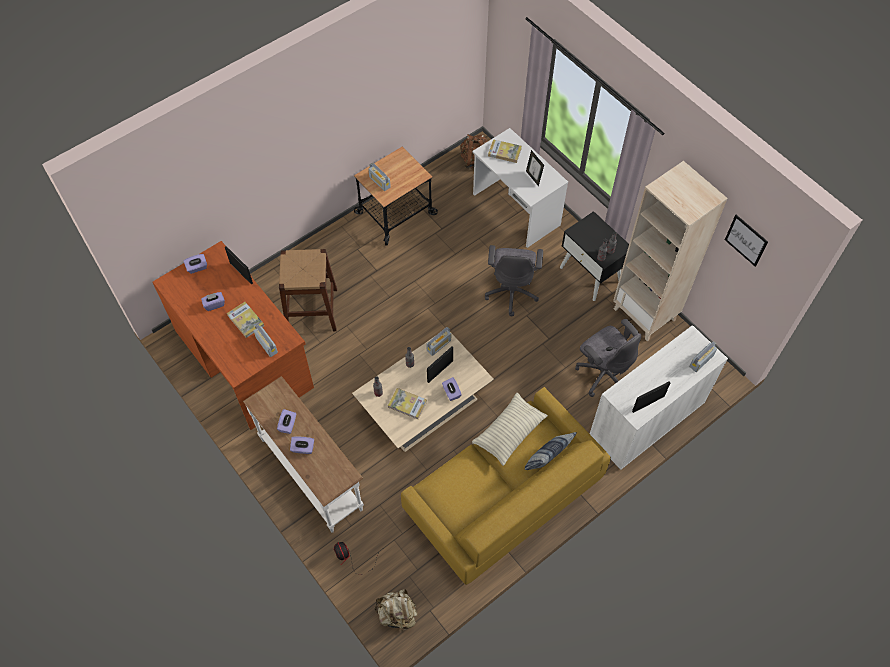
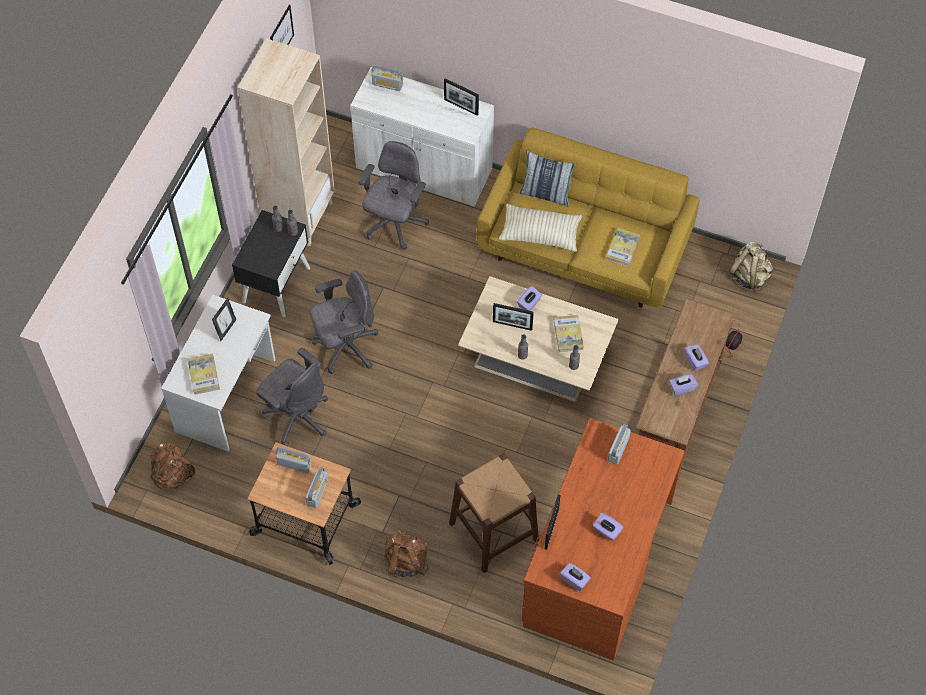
camera: 120 degrees left, 0 degrees up
(246, 320) = (604, 487): book -> book (622, 248)
(312, 473) = (675, 418): white console table -> brown console table
(328, 252) = (406, 561): none -> brown backpack
(439, 345) = (483, 341): radio -> radio (294, 464)
(474, 241) = (297, 416): none -> grey office chair

